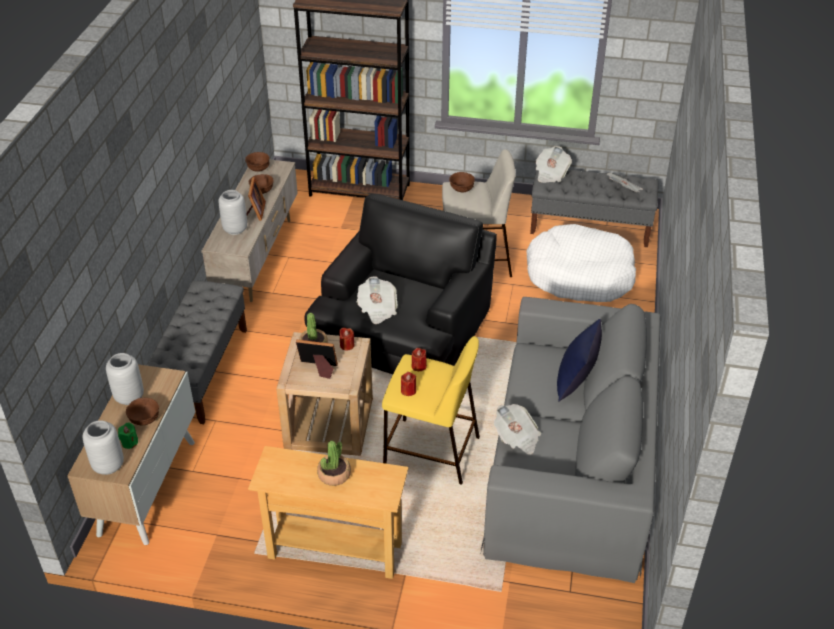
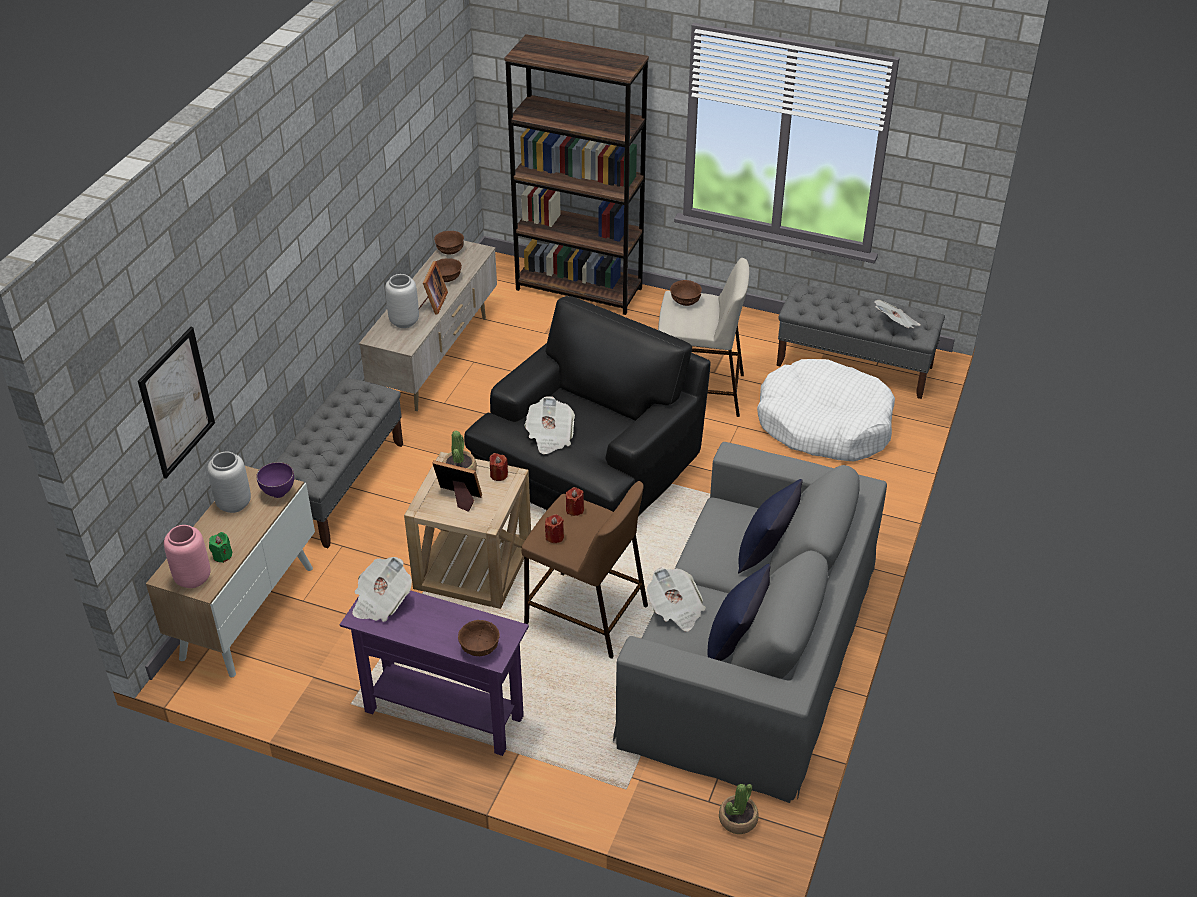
camera: 10 degrees right, 0 degrees up
(78, 315) = (177, 402): none -> picture
(109, 466) = (193, 579): grey vase -> pink vase
(144, 419) = (244, 531): brown bowl -> brown bowl (479, 648)
(166, 384) = (279, 494): none -> purple bowl
(334, 474) = (440, 622): potted plant -> potted plant (738, 819)
(335, 550) = (444, 714): beige console table -> purple console table
(430, 451) = (584, 614): yellow stool -> brown stool
(550, 174) = (808, 293): newspaper -> newspaper (381, 601)
(572, 458) = (735, 642): none -> blue pillow

